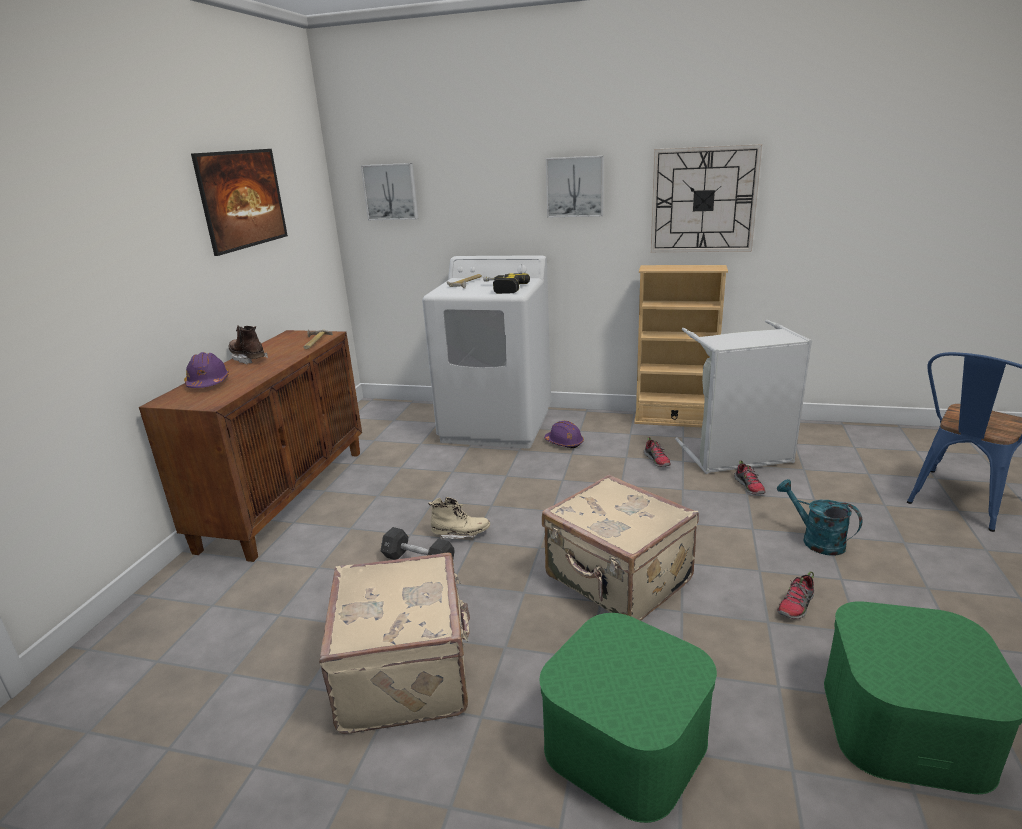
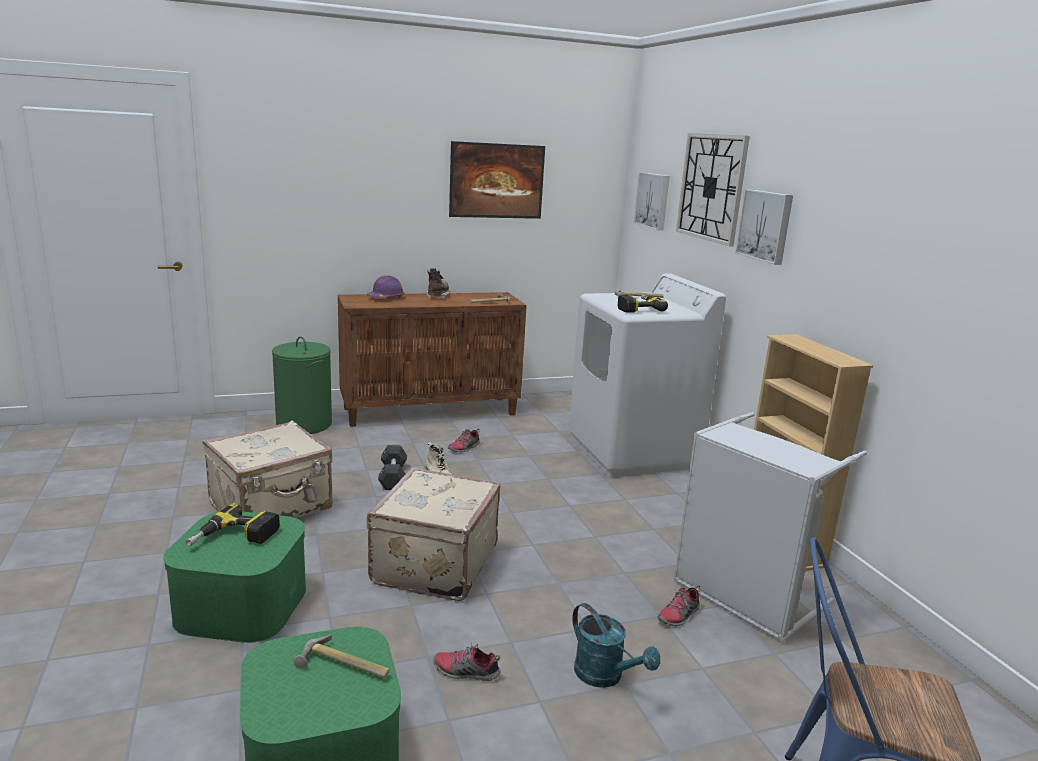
camera: 55 degrees right, 5 degrees down
(197, 598) = (304, 424): none -> green laundry basket
(564, 442) = (641, 491): purple hard hat -> none
(622, 674) = (234, 538): none -> power drill
(657, 460) = (668, 547): shoe -> shoe (464, 448)
(703, 200) = (870, 272): wall clock -> wall clock (711, 187)
(816, 540) = (605, 676): turquoise watering can -> turquoise watering can turned 120 degrees clockwise
(905, 635) = (343, 667): none -> hammer

